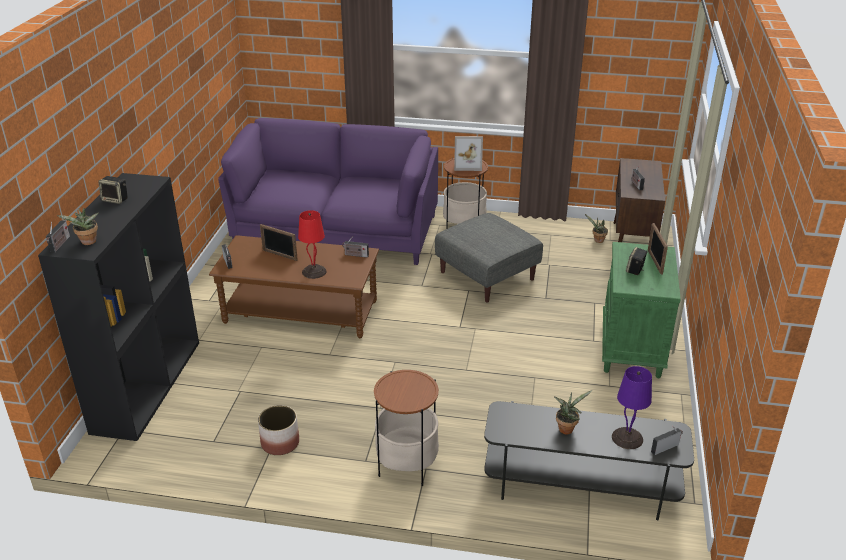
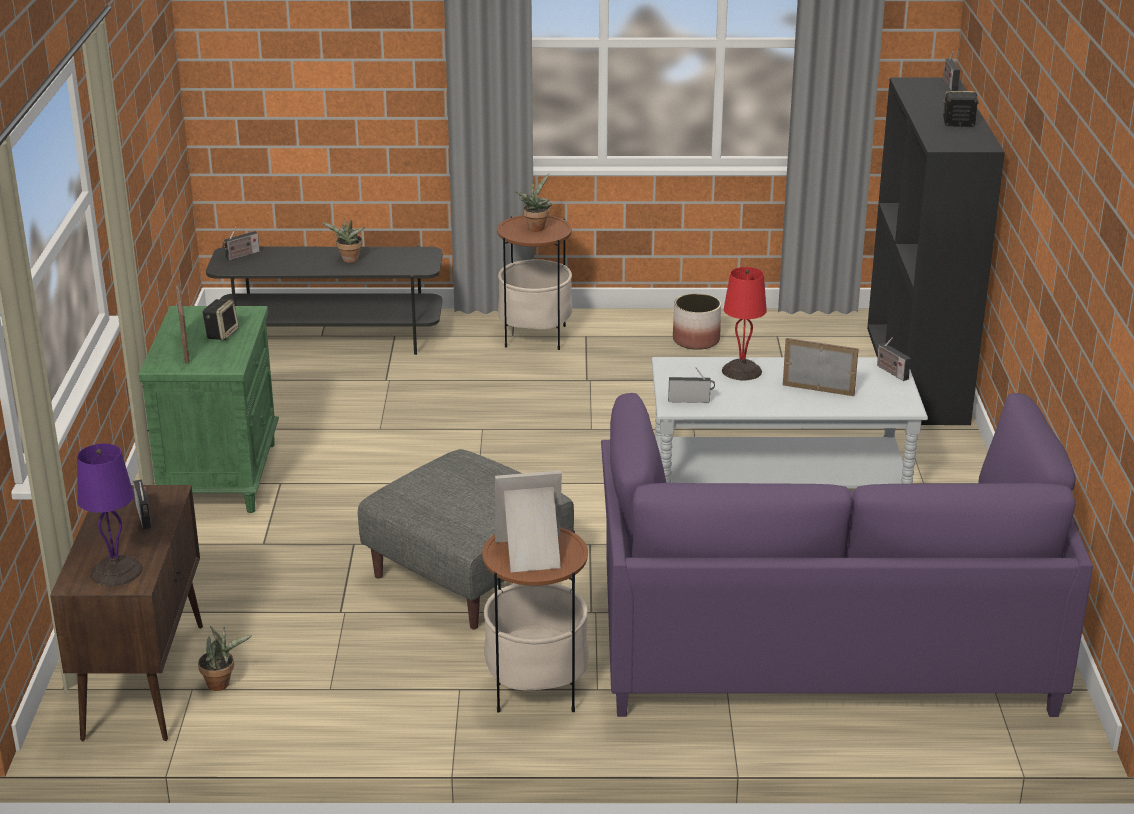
camera: 170 degrees right, 5 degrees down
(87, 243) = (921, 88): potted plant -> potted plant (536, 227)
(301, 312) = (778, 479): brown coffee table -> grey coffee table
(626, 438) = (282, 258): purple table lamp -> purple table lamp (117, 571)

